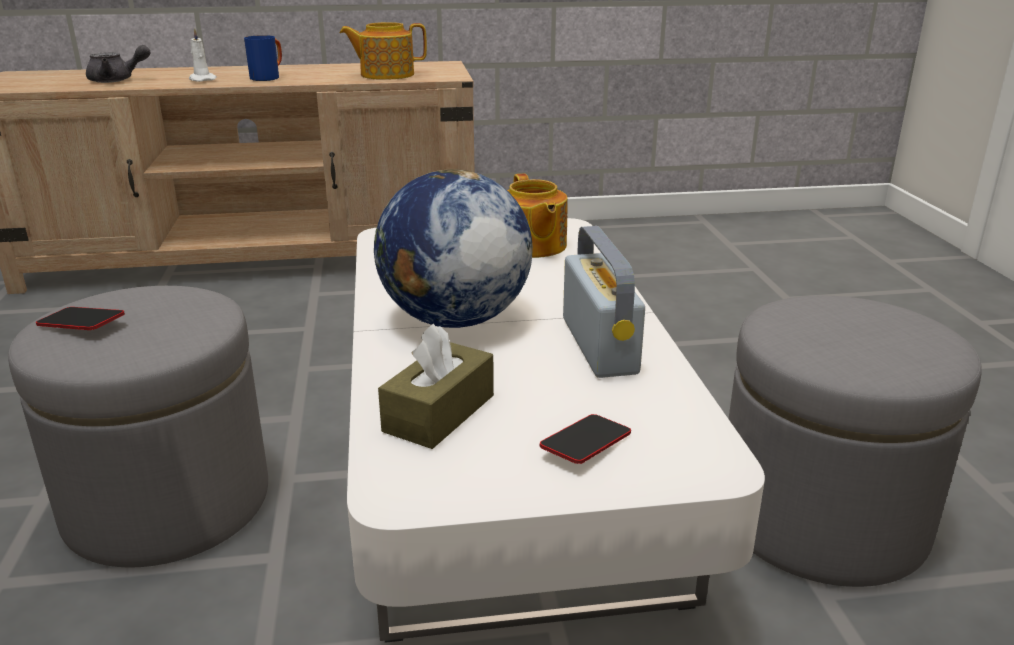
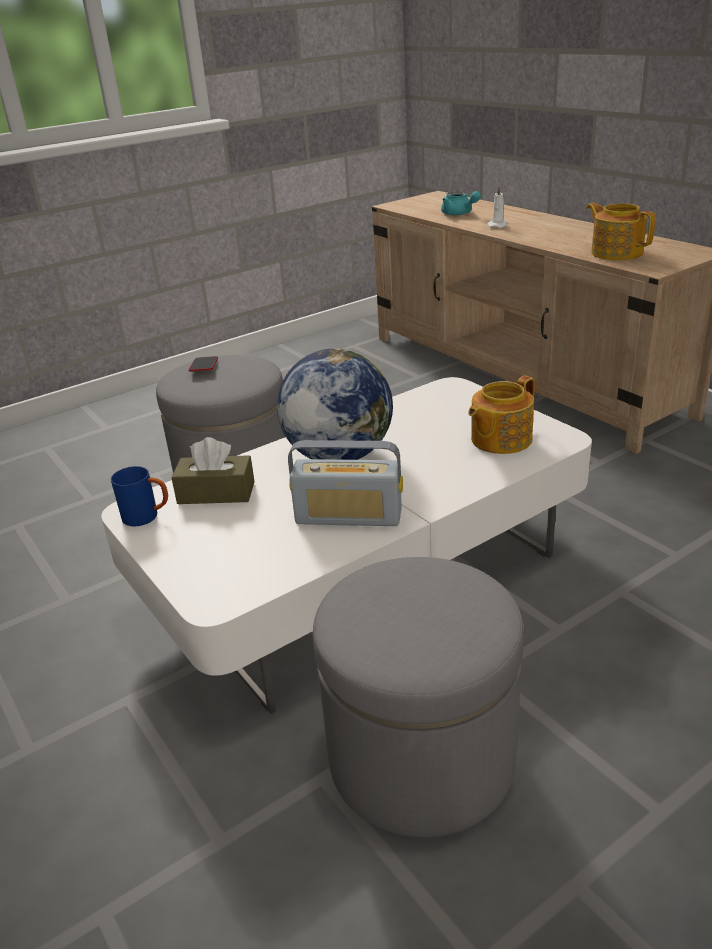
camera: 65 degrees right, 5 degrees up
(117, 80) = (459, 214): grey teapot -> turquoise teapot
(268, 77) = (537, 234): blue mug -> blue mug (147, 517)
(586, 445) = (211, 549): phone -> none
(599, 345) = (349, 516): radio -> radio turned 45 degrees clockwise

